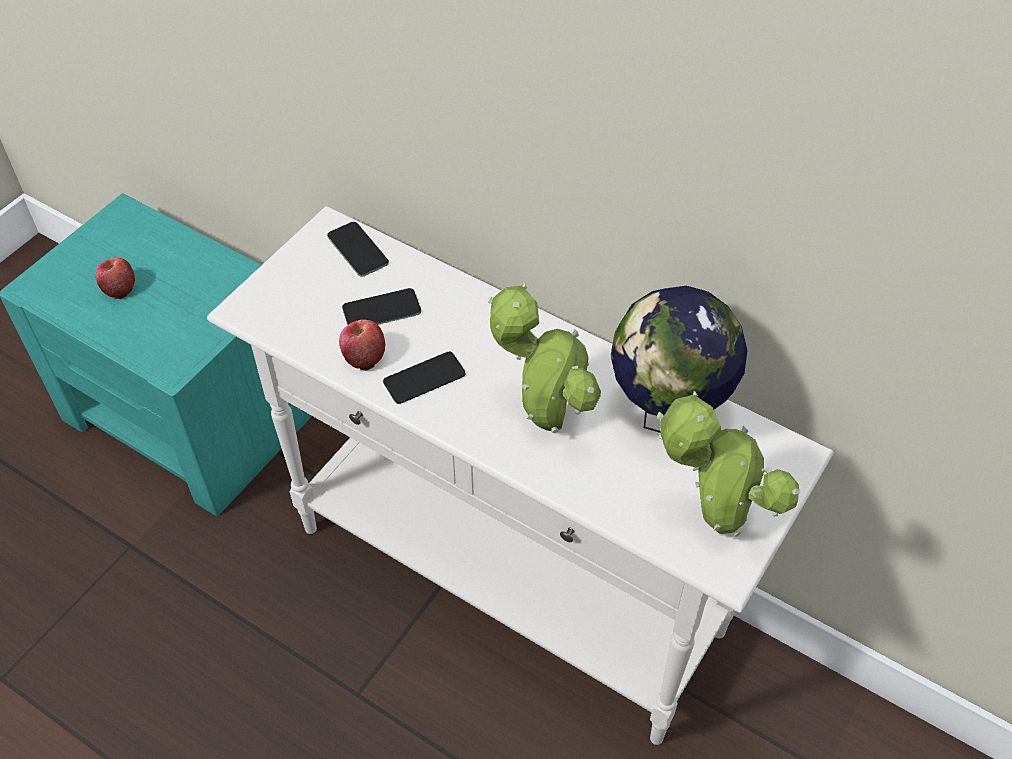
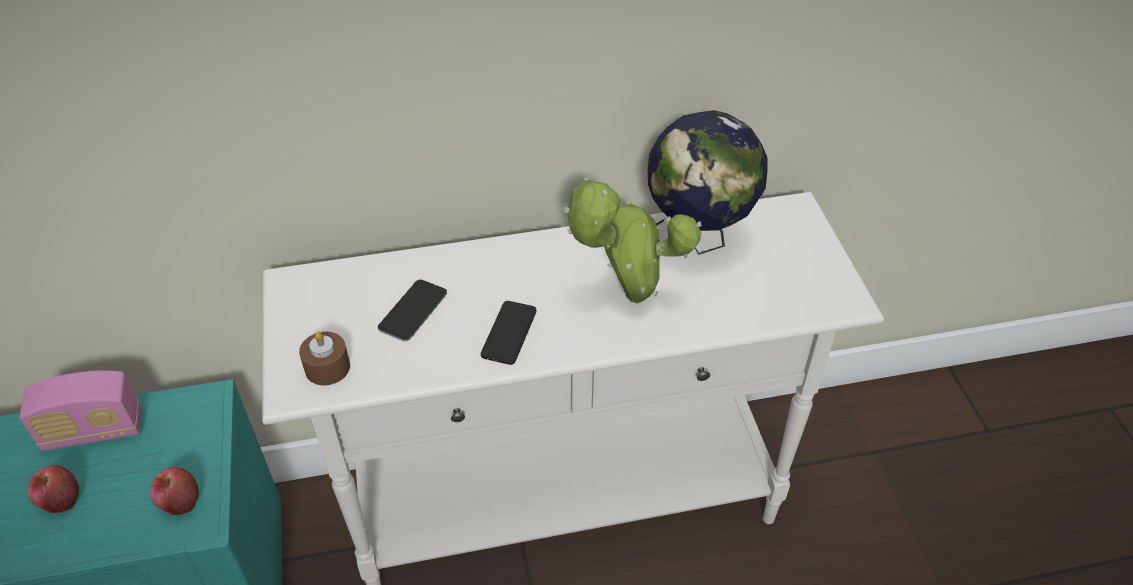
camera: 45 degrees left, 5 degrees down
(180, 255) = (94, 431): none -> radio
(281, 309) = (327, 367): none -> brown candle
(357, 249) = (336, 282): phone -> none
(363, 356) = (442, 352): apple -> apple (179, 501)
(713, 522) = (806, 280): potted plant -> none

